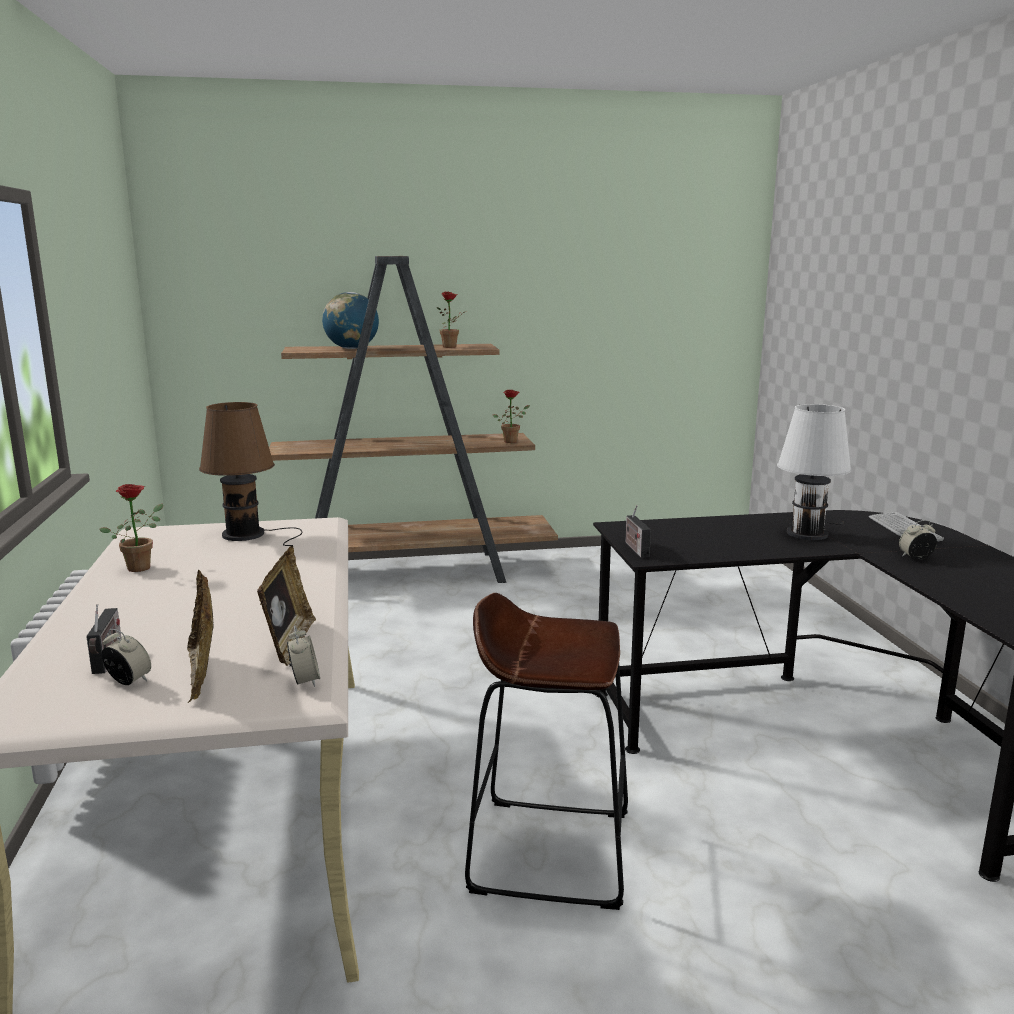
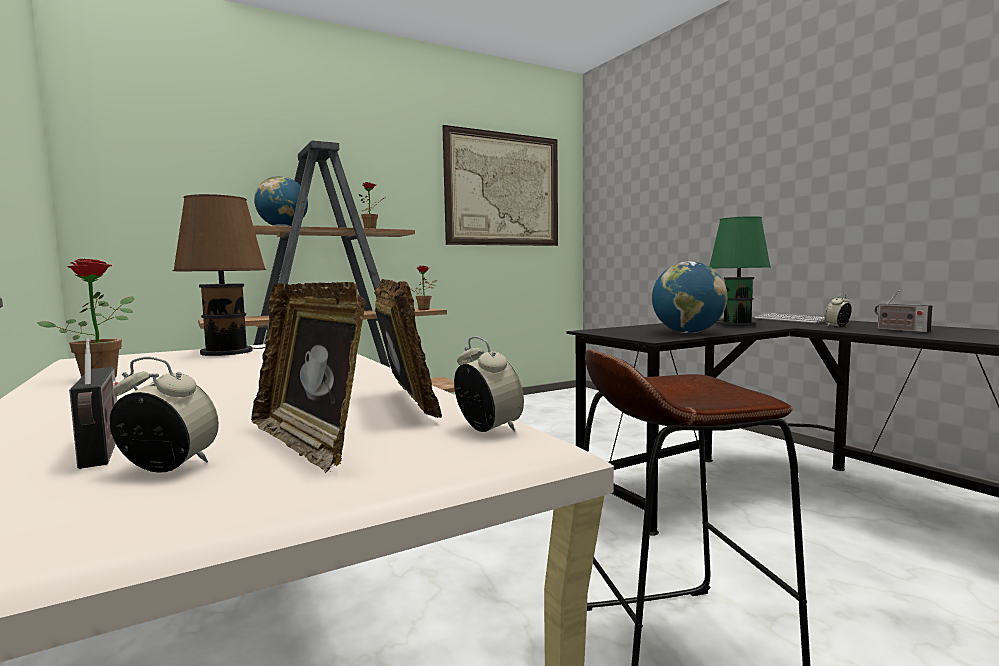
camera: 20 degrees left, 10 degrees down
(635, 549) = (633, 336): radio -> radio (900, 330)
(641, 276) = (503, 189): none -> picture
(709, 548) = (687, 333): none -> globe
(807, 532) = (735, 324): white table lamp -> green table lamp

